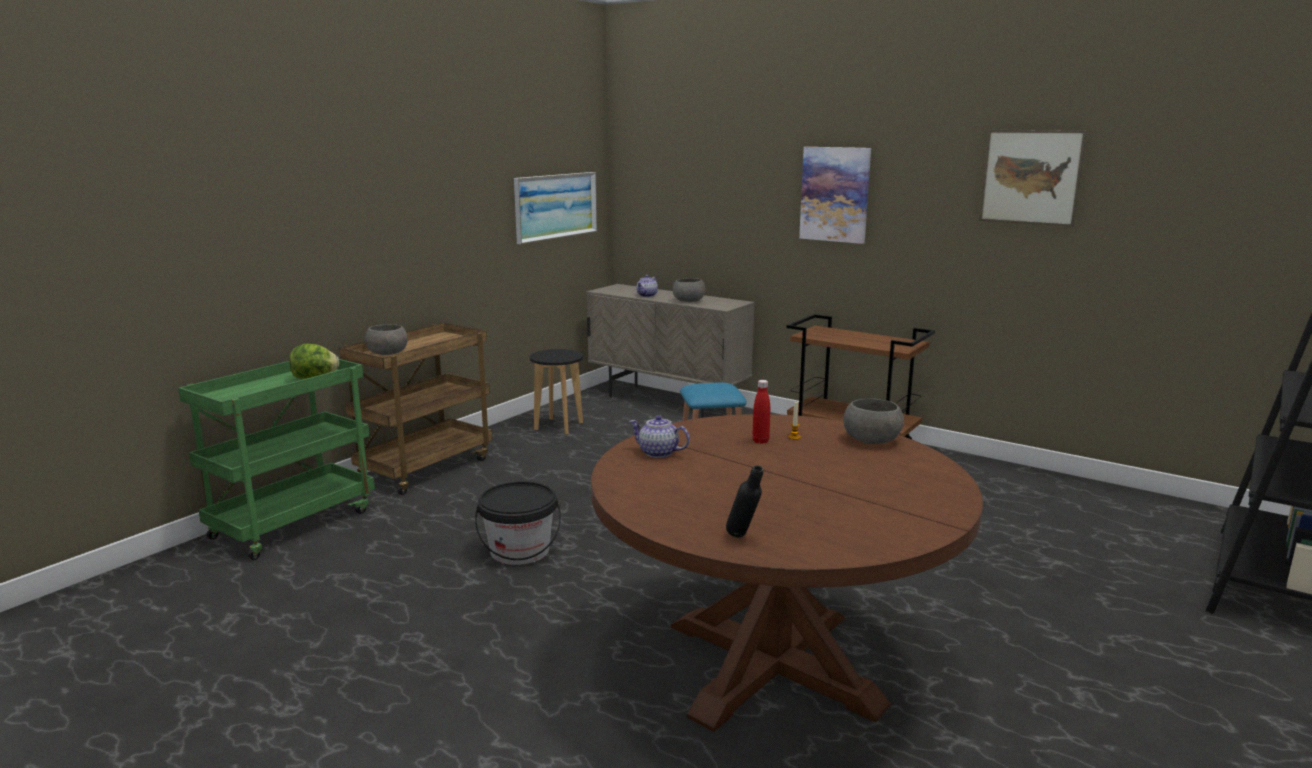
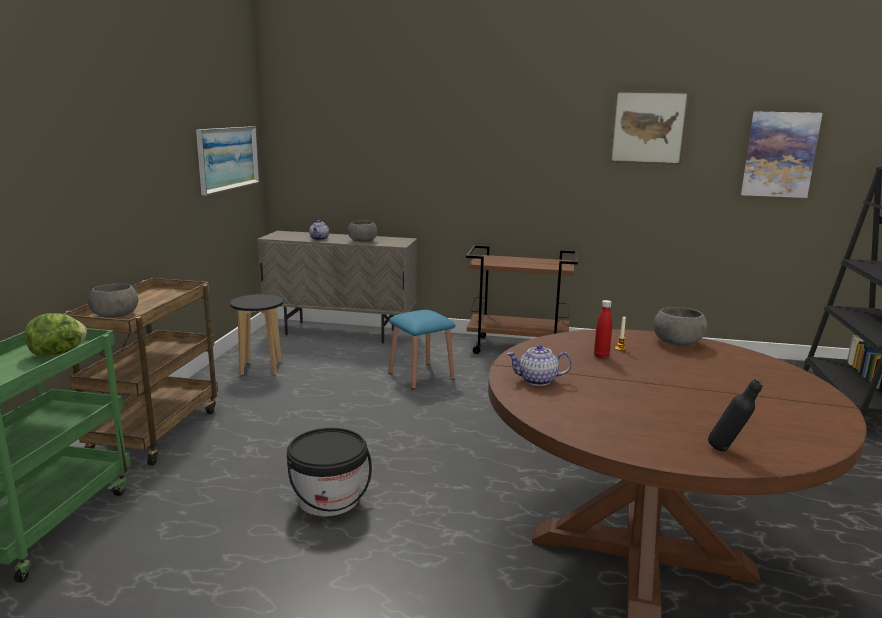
camera: 25 degrees left, 0 degrees up
(835, 194) = (487, 144): picture -> picture (779, 154)

